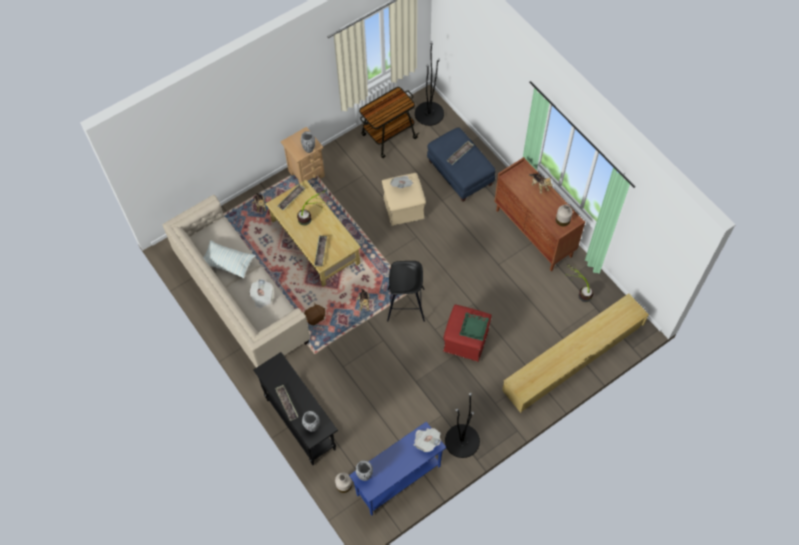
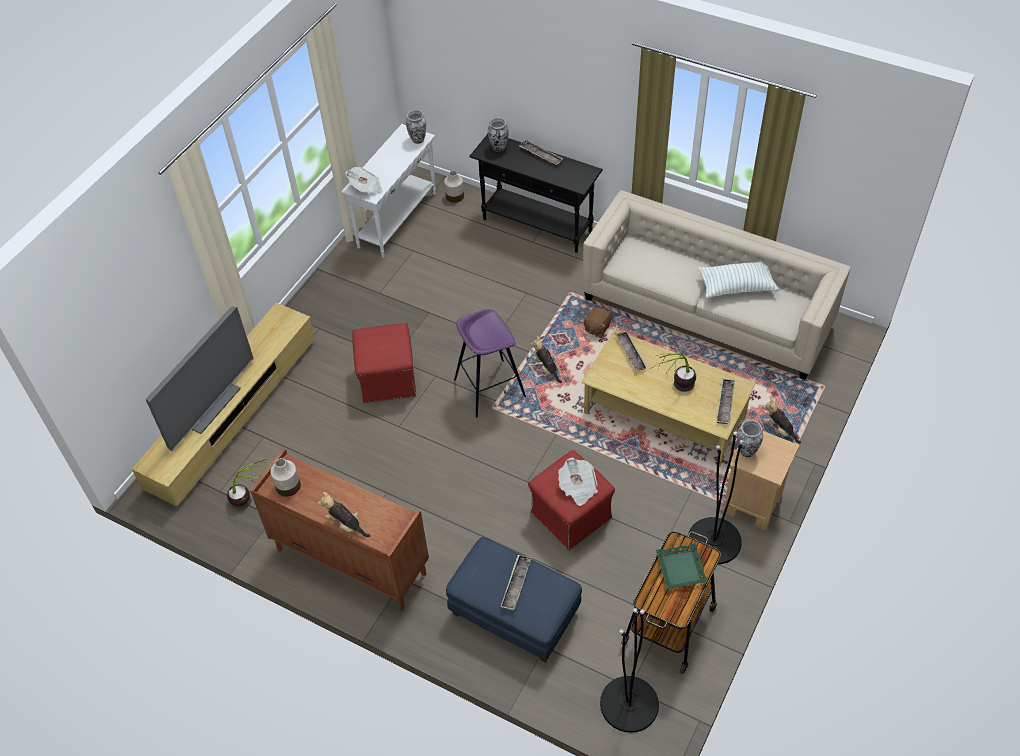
camera: 155 degrees right, 10 degrees down
(262, 297) = (661, 267): newspaper -> none
(398, 481) = (397, 219): blue console table -> white console table
(404, 208) = (570, 514): beige ottoman -> red ottoman
(406, 305) = (489, 388): black stool -> purple stool
(462, 441) = (343, 279): black floor lamp -> black floor lamp (714, 540)
(473, 327) = (371, 344): green tray -> green tray (681, 568)
(590, 339) = (209, 404): none -> television

